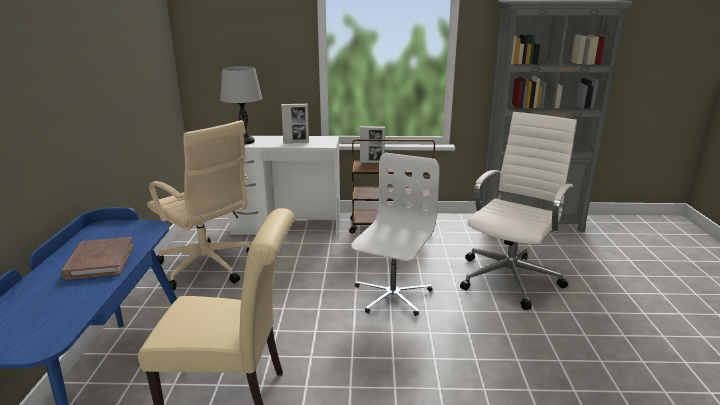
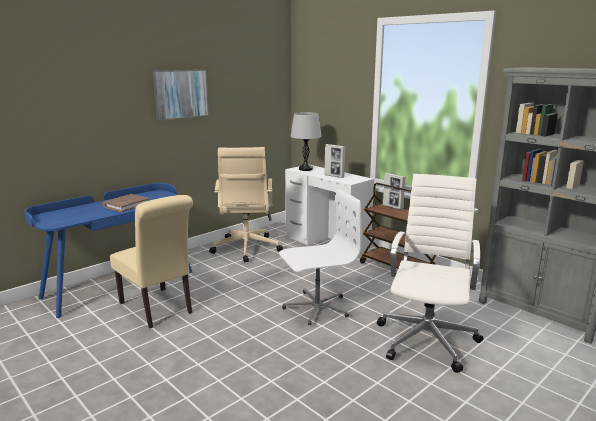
camera: 45 degrees right, 5 degrees down
(80, 56) = (181, 94): none -> picture
(510, 277) = (427, 339): white office chair -> white office chair turned 60 degrees counterclockwise

